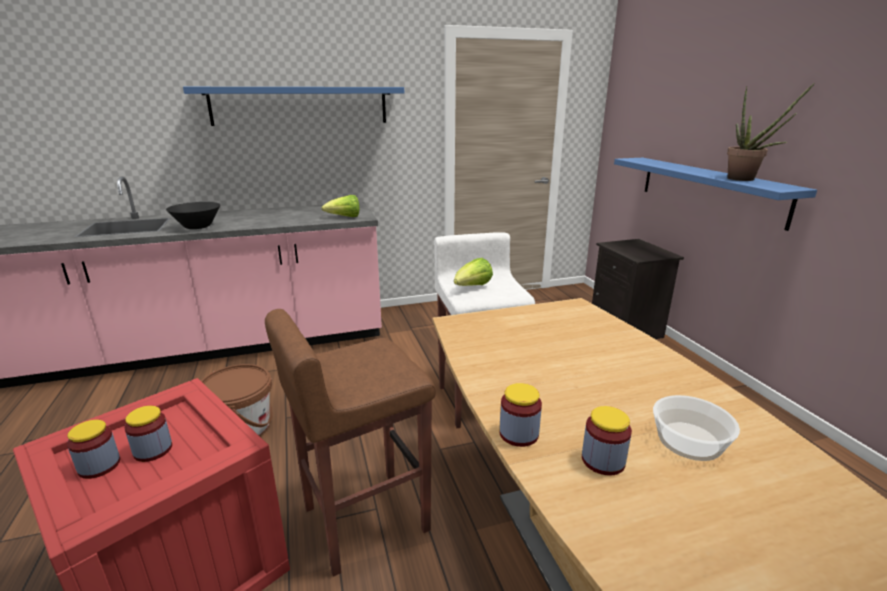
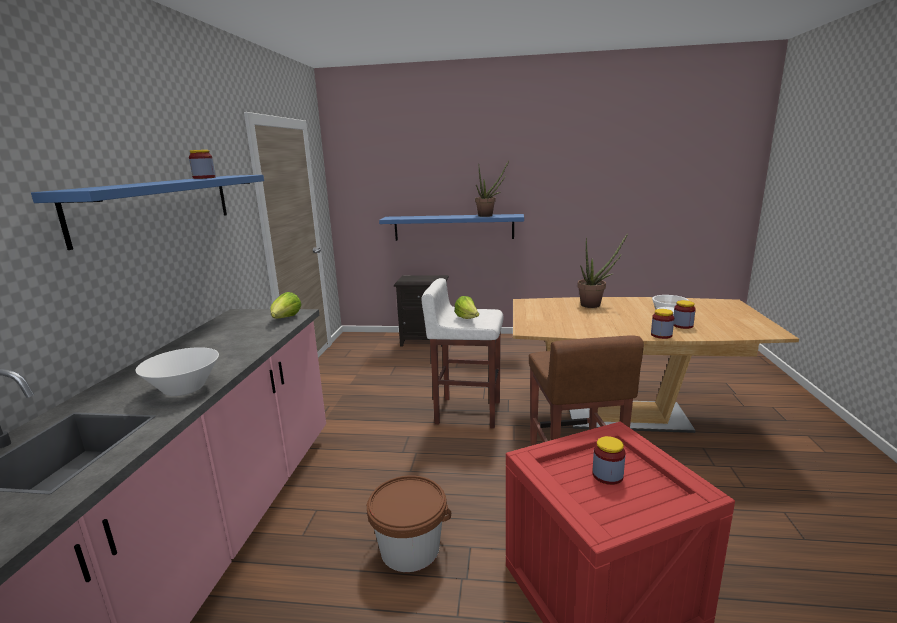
camera: 65 degrees left, 5 degrees down
(99, 466) = (624, 501): jar -> jar (204, 178)
(197, 227) = (185, 389): black bowl -> white bowl
(628, 357) = (594, 305): none -> potted plant

